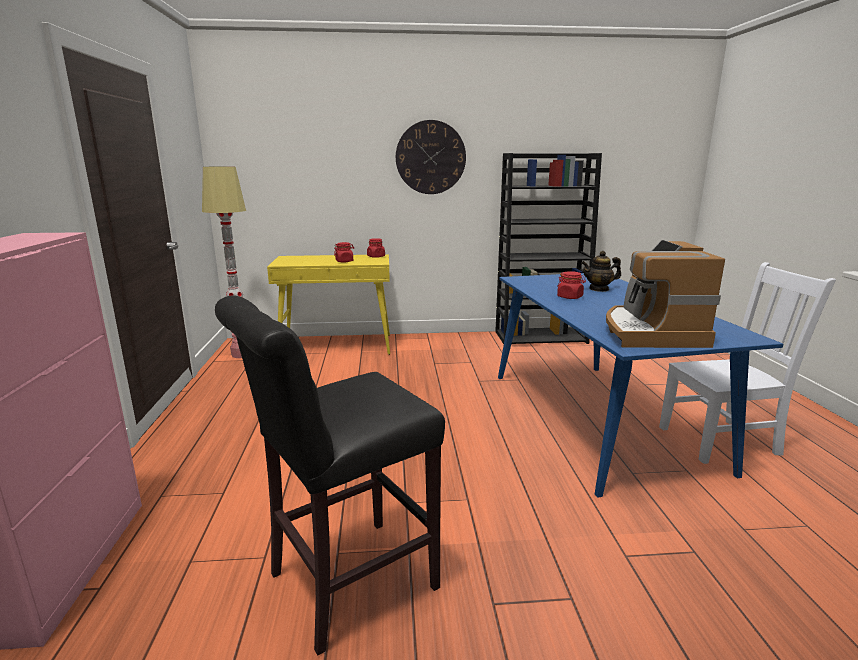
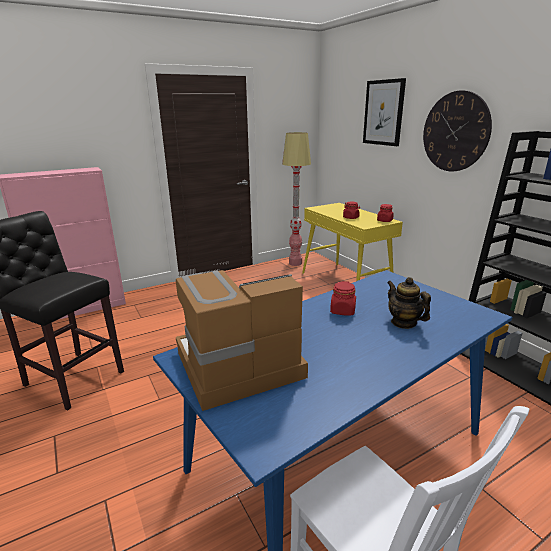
camera: 65 degrees right, 5 degrees up
(333, 140) = (383, 113): none -> picture

